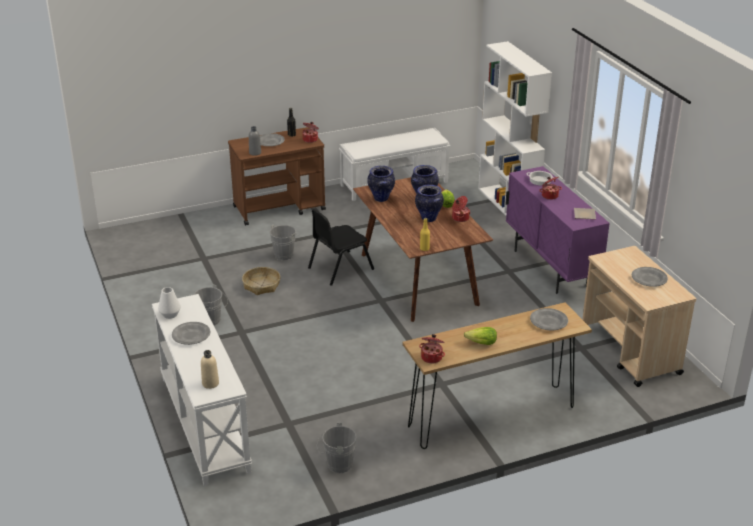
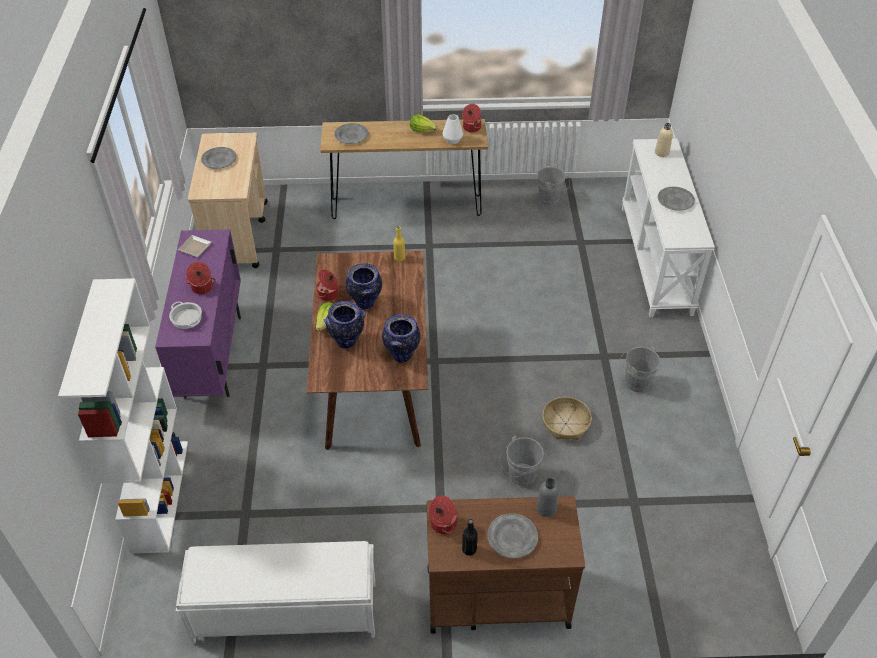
camera: 160 degrees left, 15 degrees up
(170, 314) = (695, 228): white vase -> white vase (452, 140)
(340, 268) = (458, 427): black chair -> none

